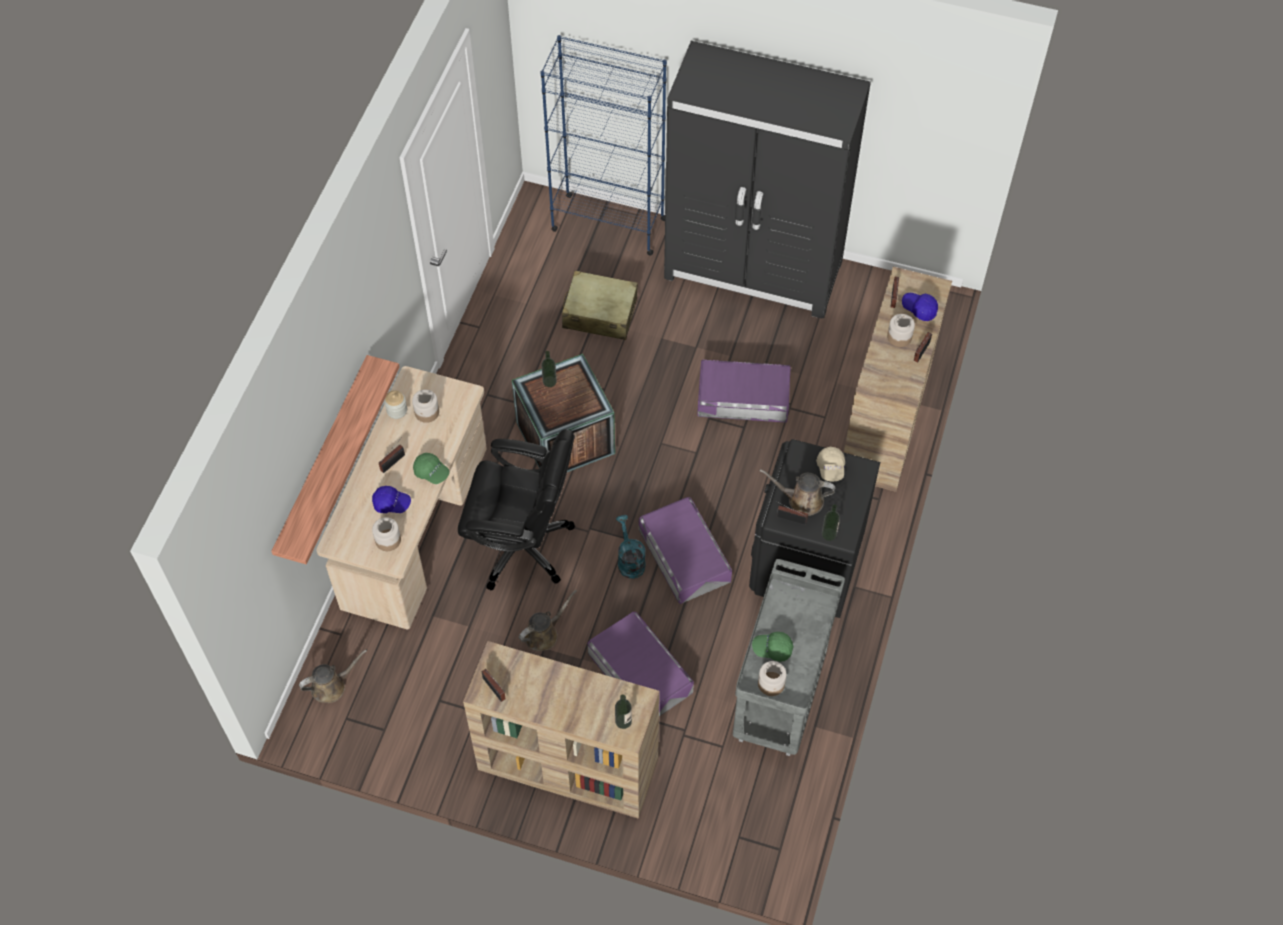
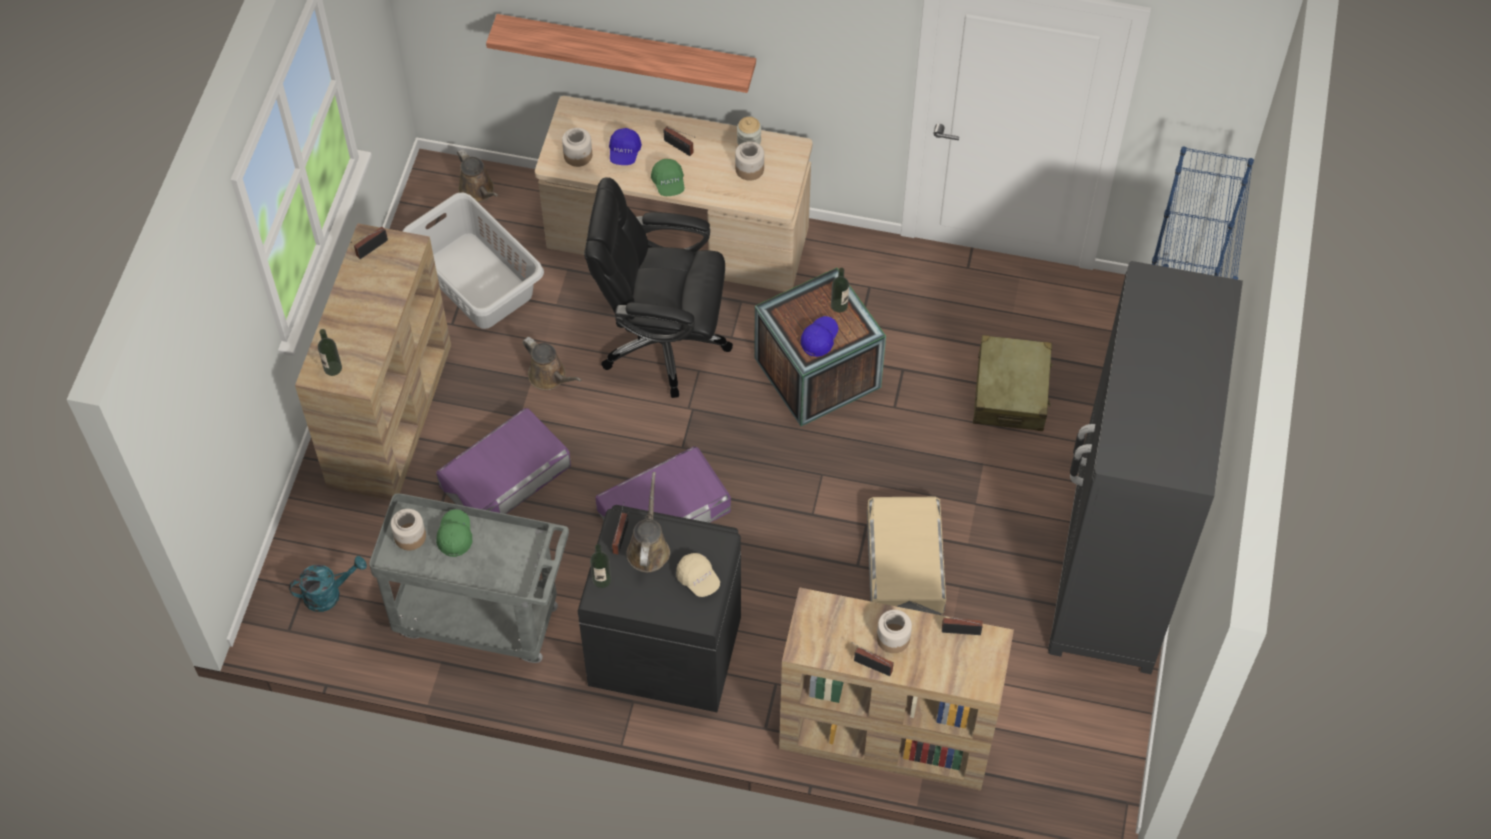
camera: 85 degrees right, 0 degrees up
(431, 472) = (668, 183): green cap -> green cap turned 45 degrees counterclockwise
(432, 689) = (477, 280): none -> grey laundry basket
(520, 545) = (664, 342): black office chair -> black office chair turned 90 degrees clockwise
(629, 560) = (652, 453): turquoise watering can -> turquoise watering can (329, 593)
(743, 396) = (905, 562): purple storage box -> beige storage box
(831, 468) = (698, 579): beige cap -> beige cap turned 120 degrees counterclockwise
(919, 309) = (944, 662): blue cap -> blue cap (819, 339)

